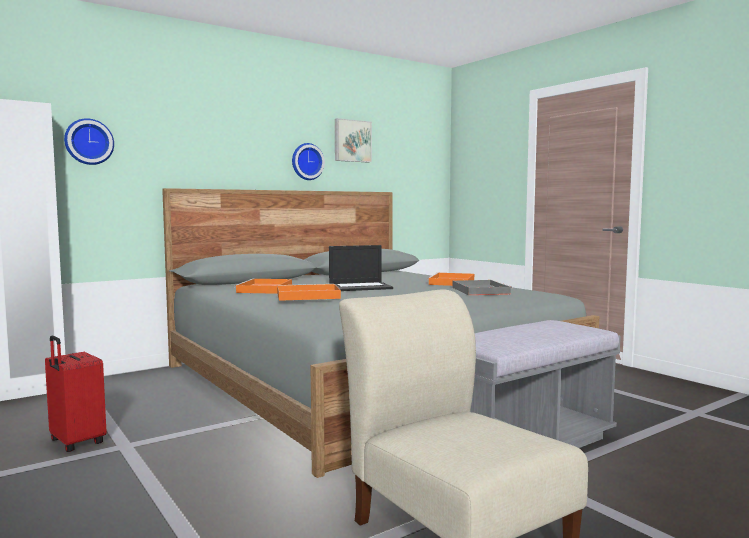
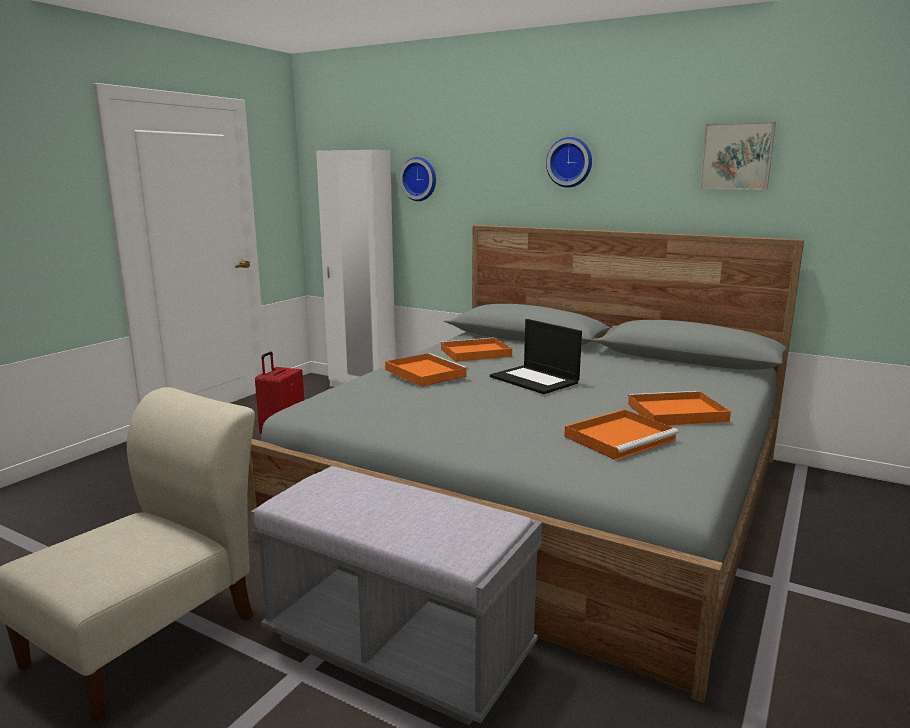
camera: 65 degrees right, 10 degrees up
(306, 161) = (652, 191): wall clock -> wall clock (570, 162)
(479, 290) = (620, 437): grey tray -> orange tray

